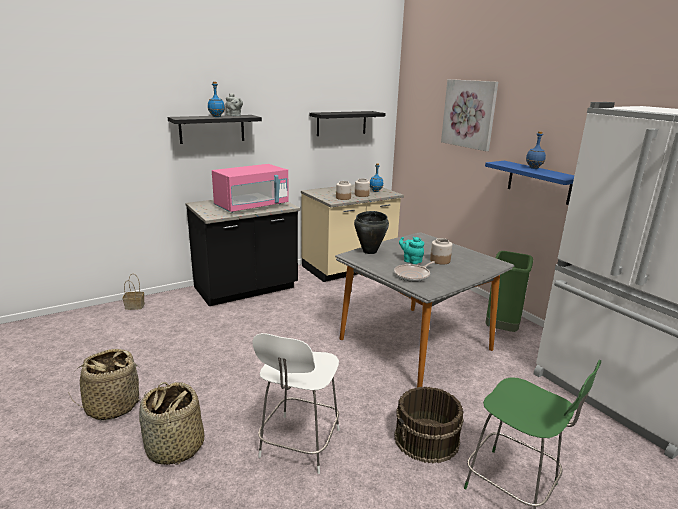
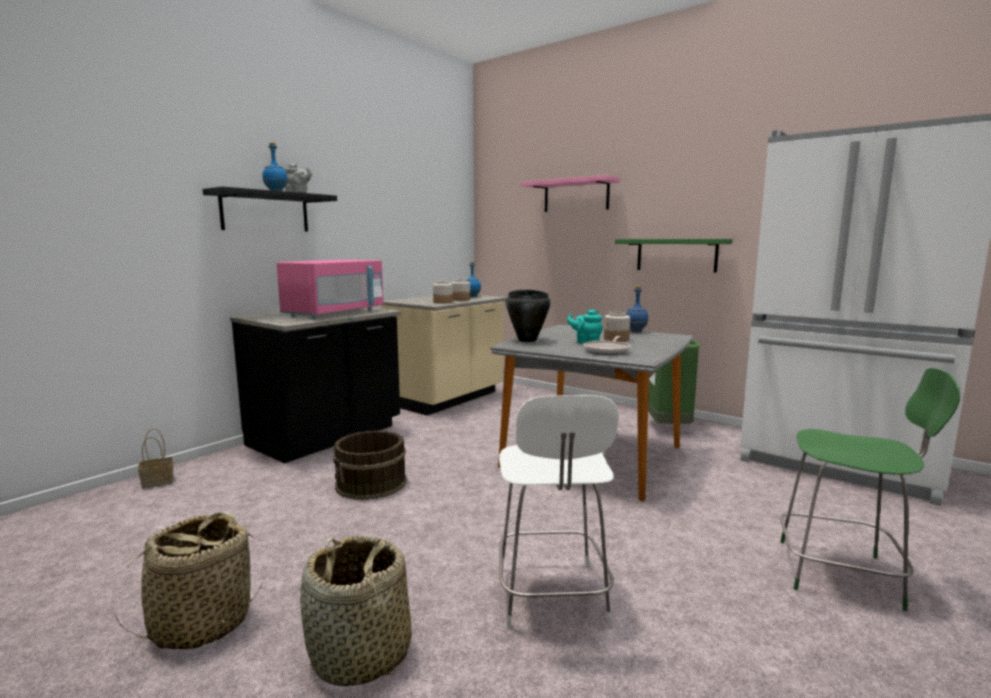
camera: 20 degrees left, 10 degrees down
(341, 123) = (419, 218): black shelf -> none
(427, 439) = (701, 548): brown bucket -> brown bucket (371, 484)
(469, 114) = (576, 195): picture -> pink shelf
(533, 168) = (671, 238): blue bottle -> blue bottle (636, 331)
(539, 182) = (676, 255): blue shelf -> green shelf

